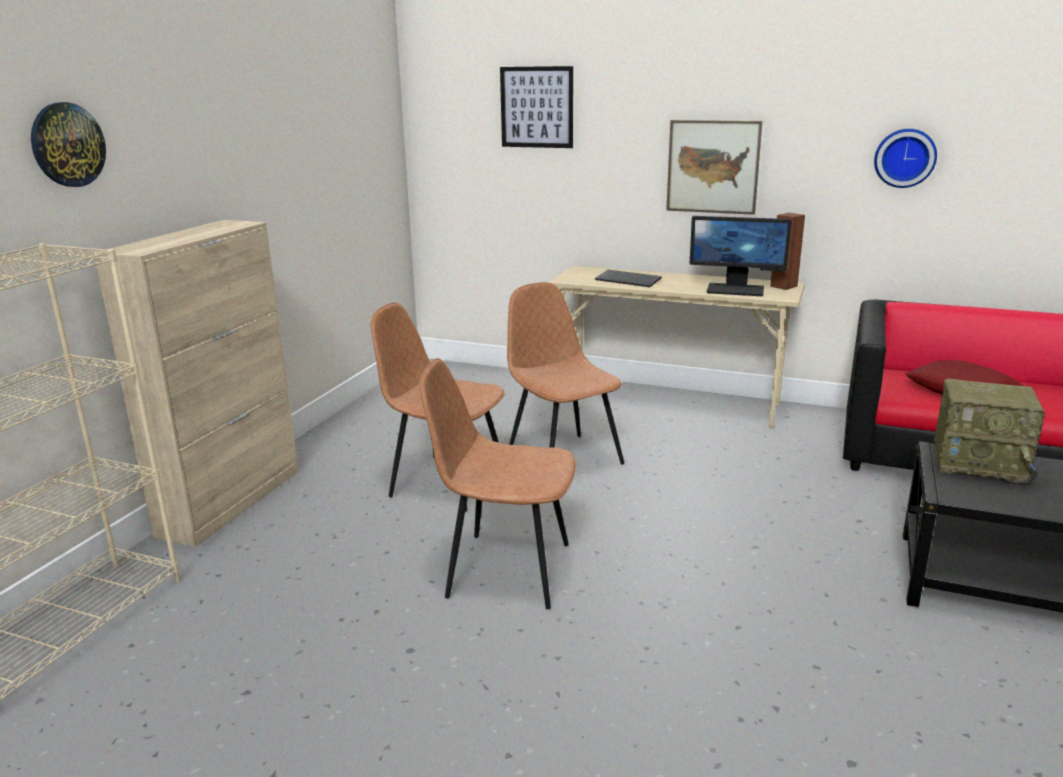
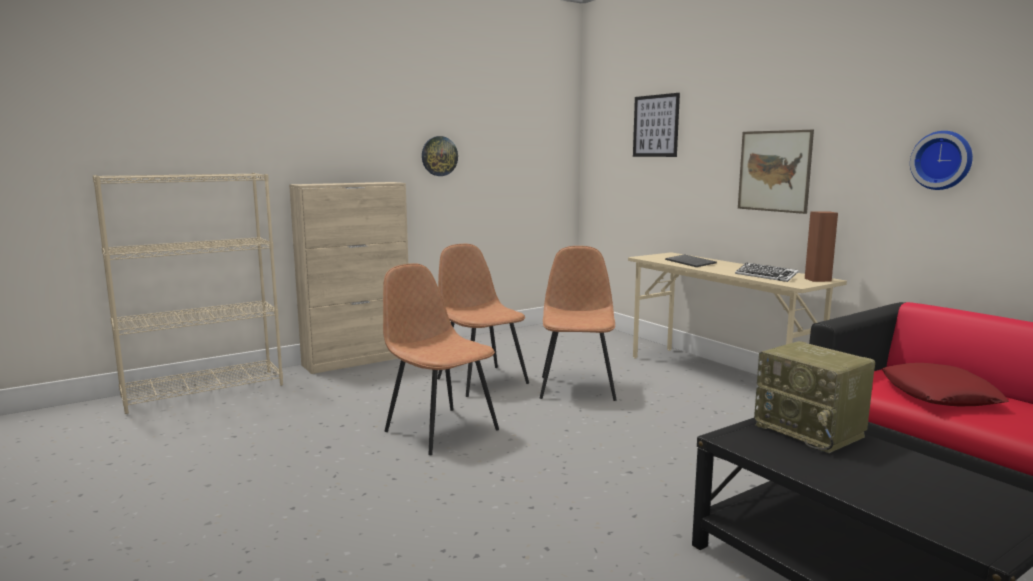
camera: 35 degrees right, 10 degrees down
(67, 145) = (284, 123): wall clock -> wall clock (439, 156)
(736, 290) = (766, 276): monitor -> keyboard

